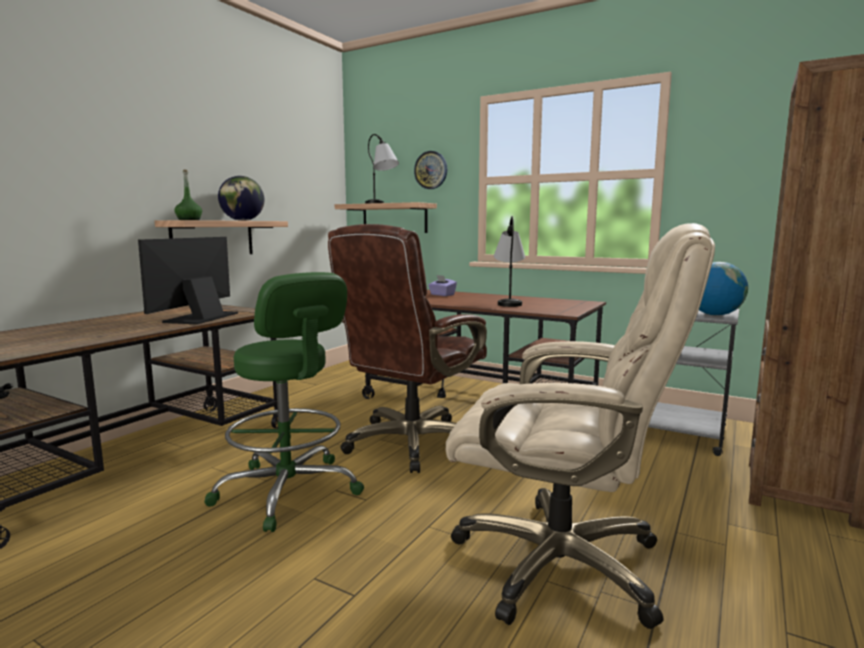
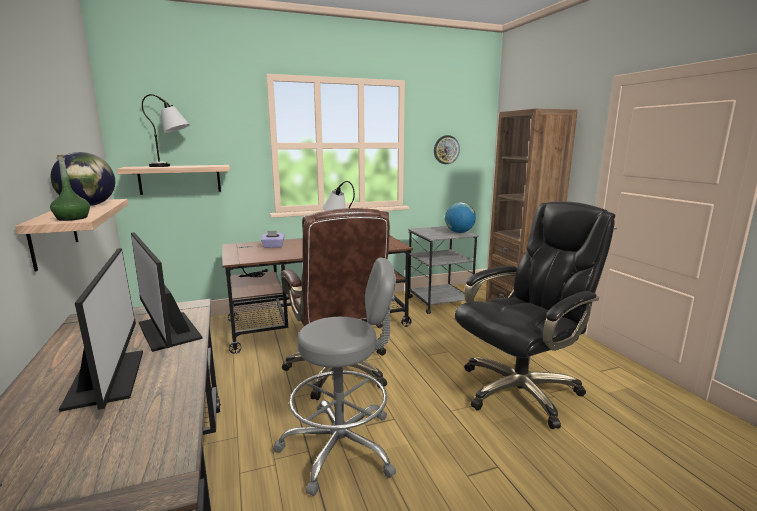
camera: 50 degrees left, 5 degrees up
(114, 326) = (108, 378): none -> monitor
(289, 492) = (342, 446): green stool -> grey stool
(431, 170) = (219, 134): wall clock -> wall clock (446, 149)
(559, 562) = (519, 390): beige office chair -> black office chair

